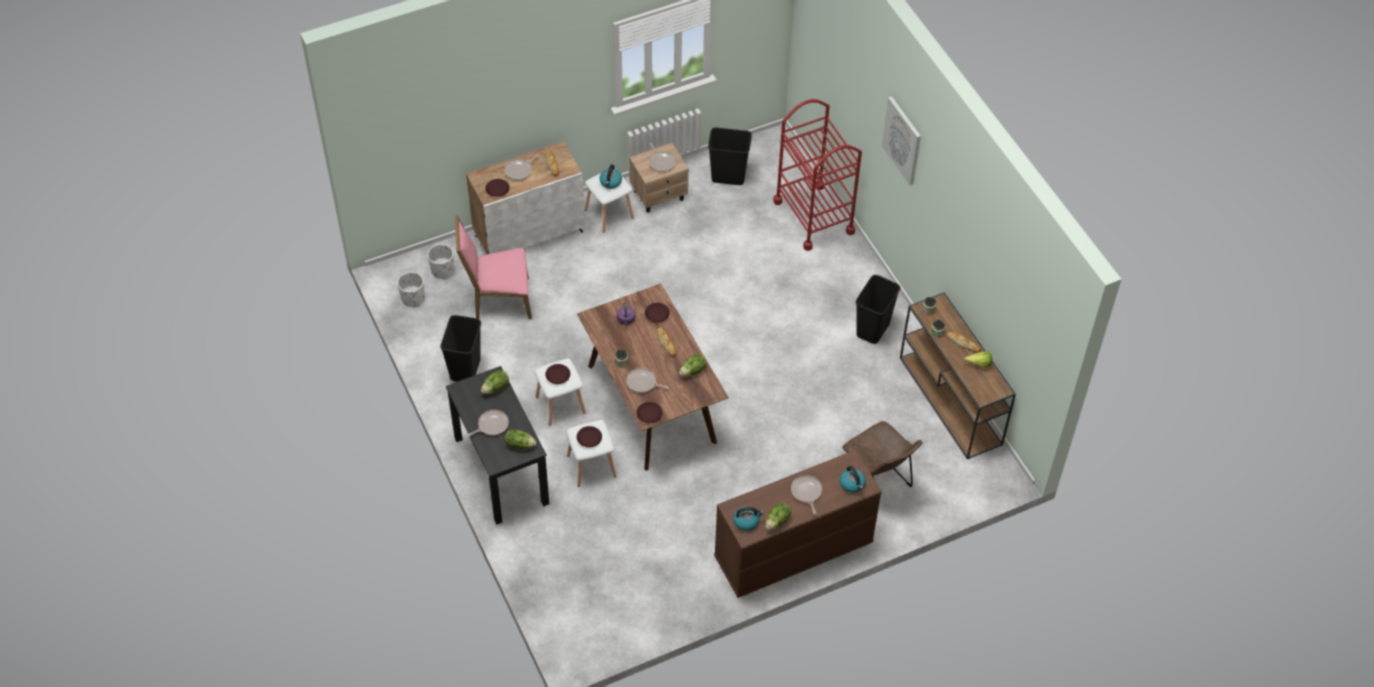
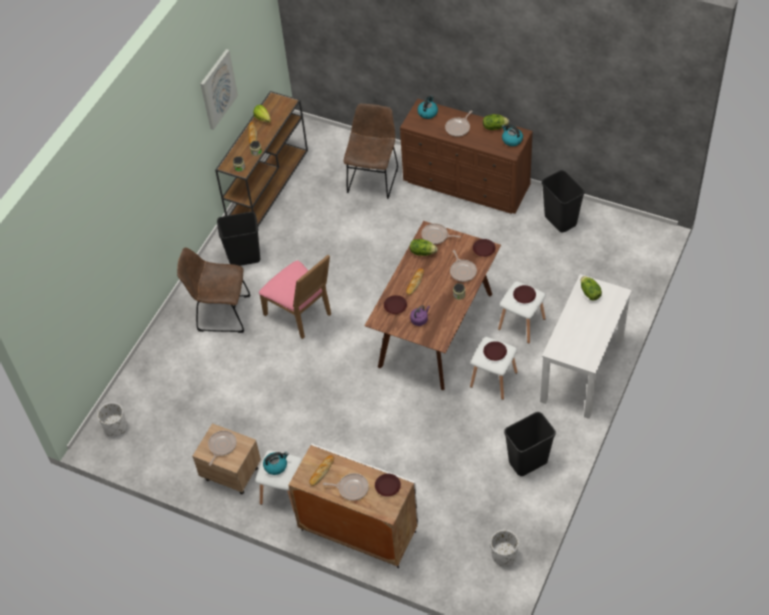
camera: 125 degrees left, 0 degrees up
(442, 270) = (456, 559): white planter -> white planter (115, 427)
(491, 425) = (594, 320): frying pan -> frying pan (436, 236)
(495, 388) = (563, 342): lettuce -> none
(498, 300) = (444, 495): pink chair -> pink chair (301, 315)
(501, 470) = (582, 370): black desk -> white desk
(728, 176) = (167, 442): black trash can -> black trash can (559, 220)
(814, 216) = (163, 359): red cart -> none
(824, 277) = (220, 313): none -> brown chair
(902, 140) = (145, 170): picture -> picture (218, 89)

